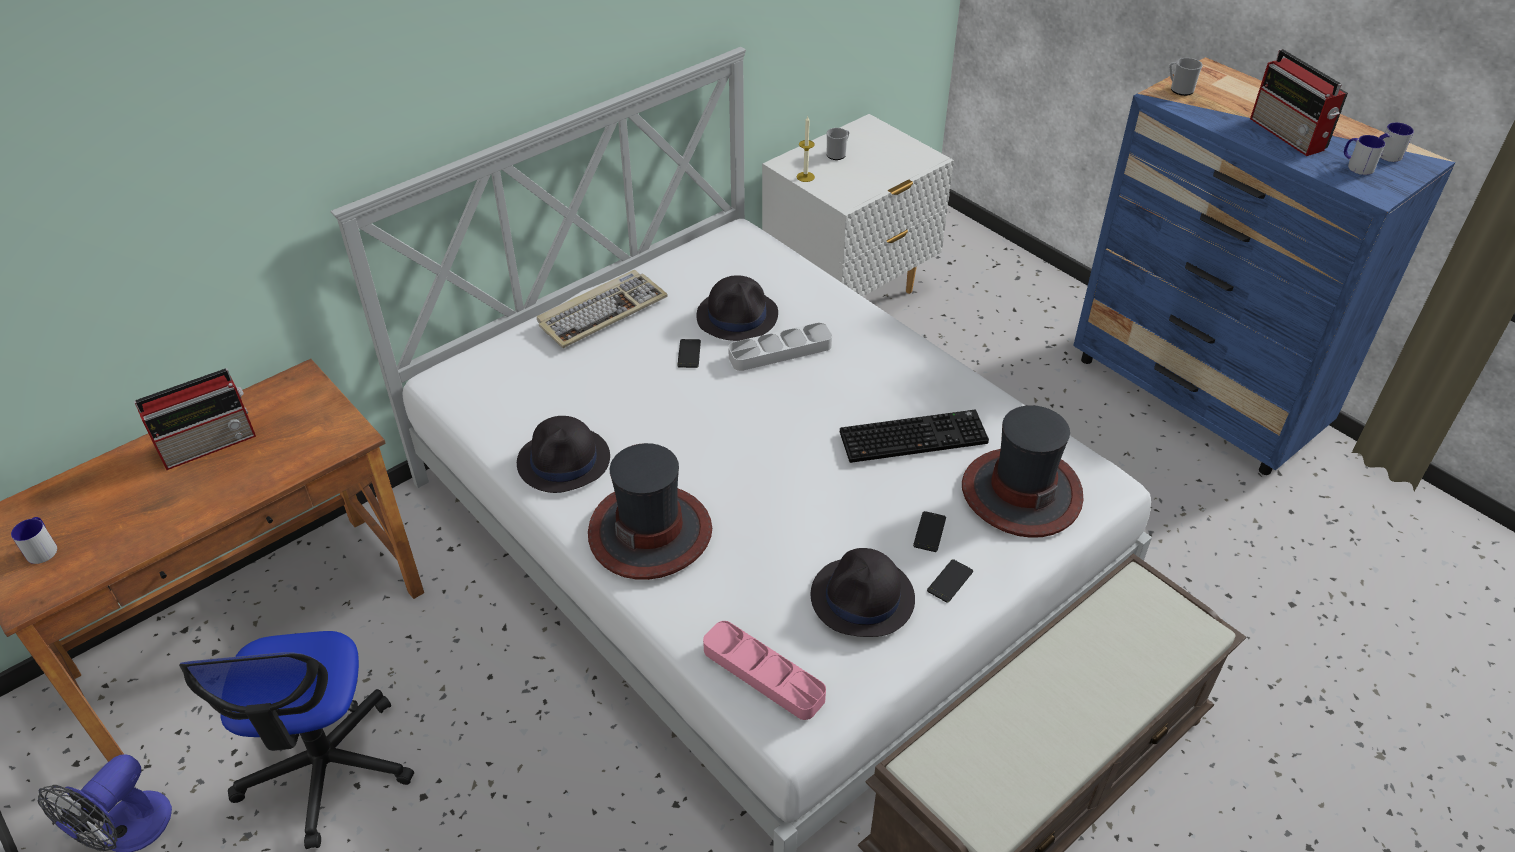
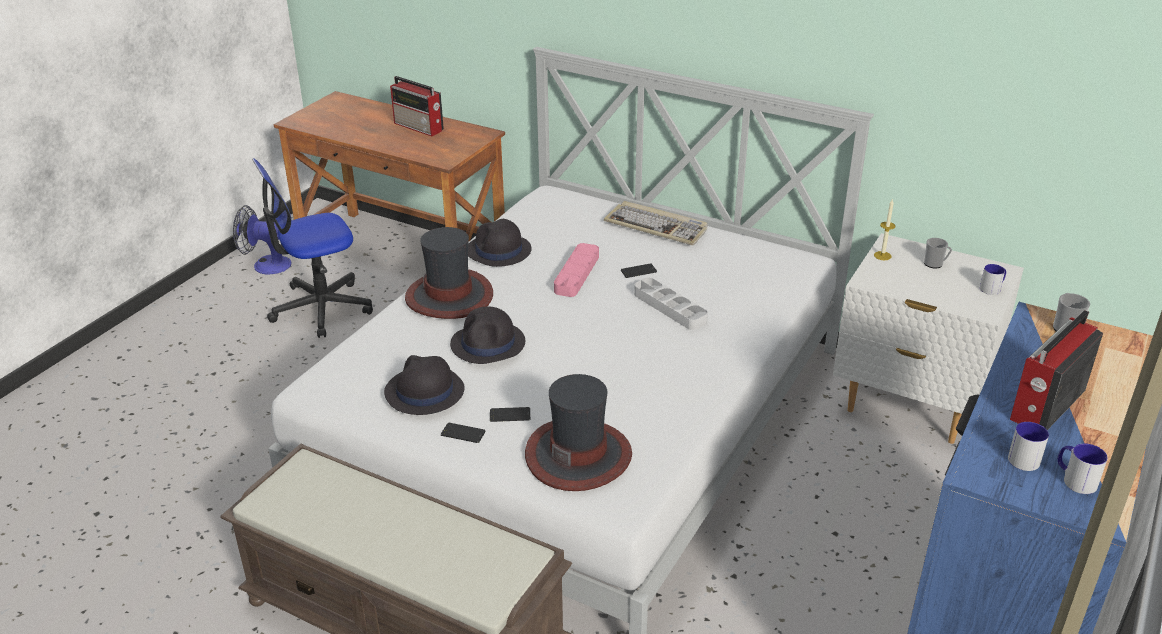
camera: 70 degrees right, 10 degrees down
(43, 548) = (328, 114): mug -> mug (992, 288)
(738, 316) = (697, 280): black hat -> black hat (488, 344)
(763, 674) = (343, 365): pink tray -> pink tray (577, 274)
(914, 436) = (613, 389): keyboard -> none

